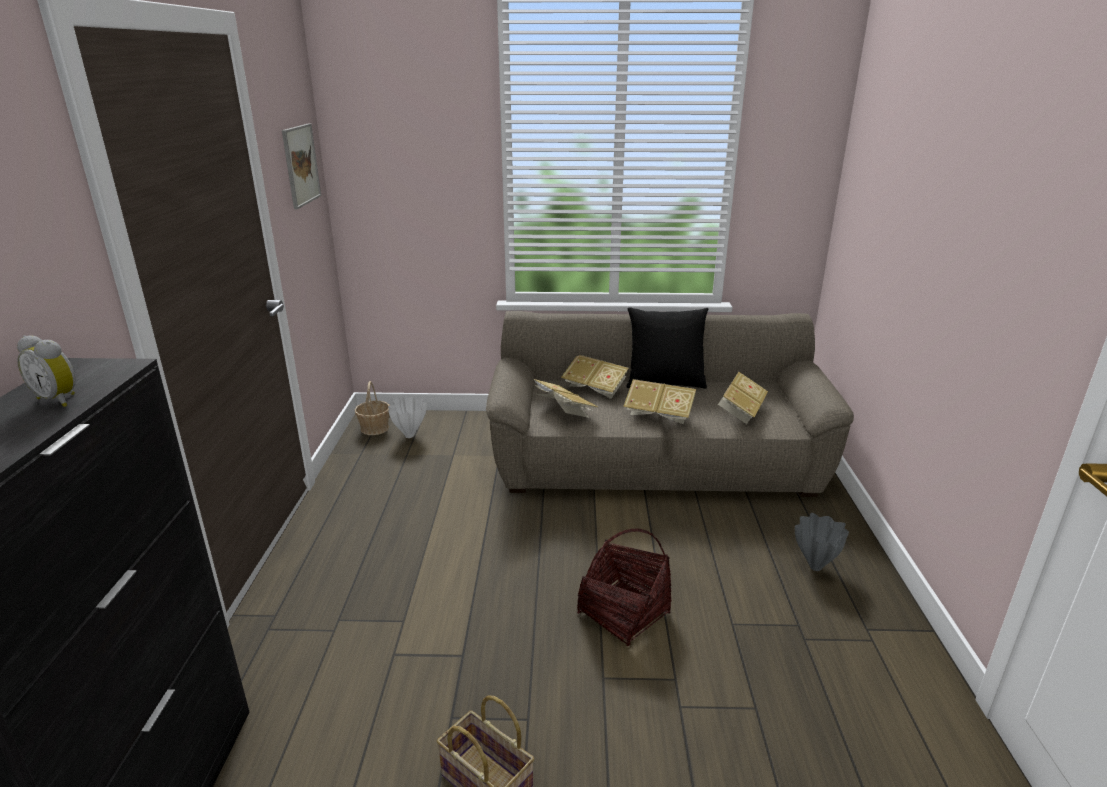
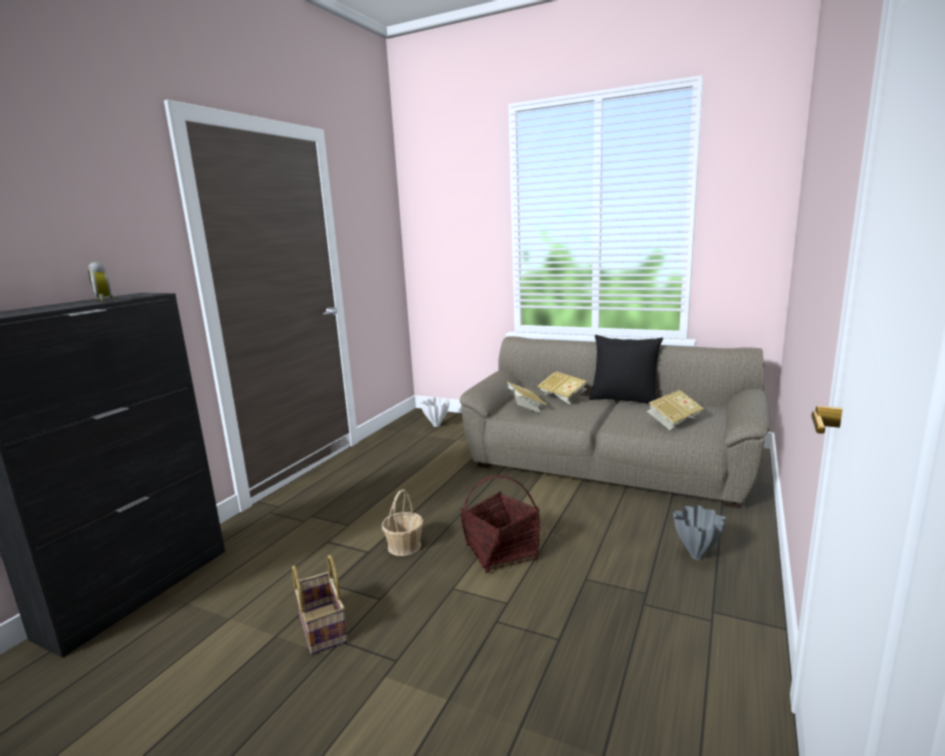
camera: 25 degrees right, 10 degrees down
(301, 165) = (376, 230): picture -> none
(375, 428) = (418, 419): basket -> basket (404, 546)
(659, 414) = (598, 416): book -> none

